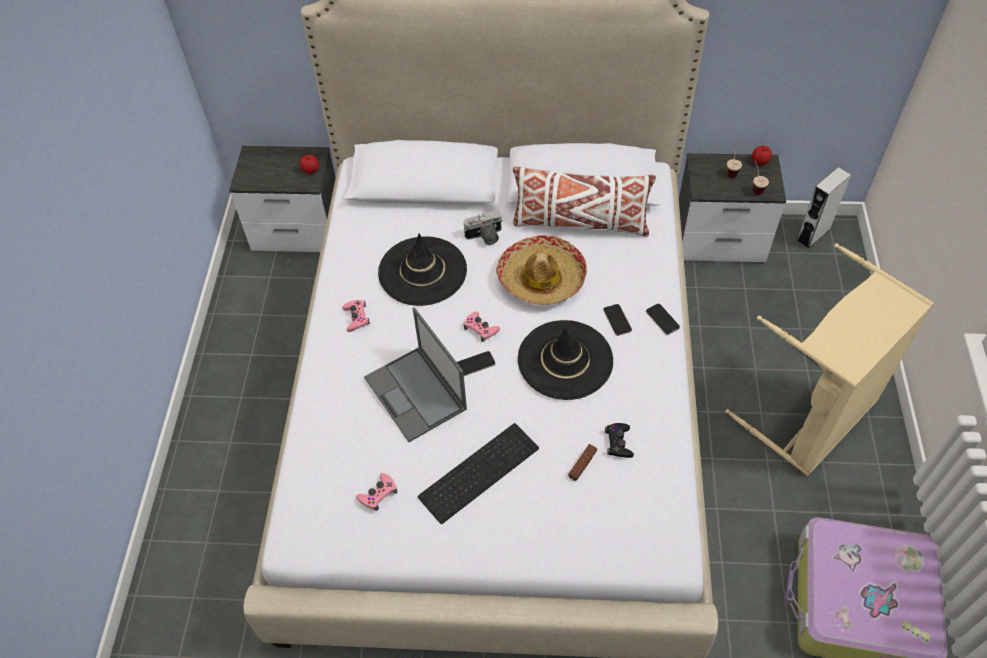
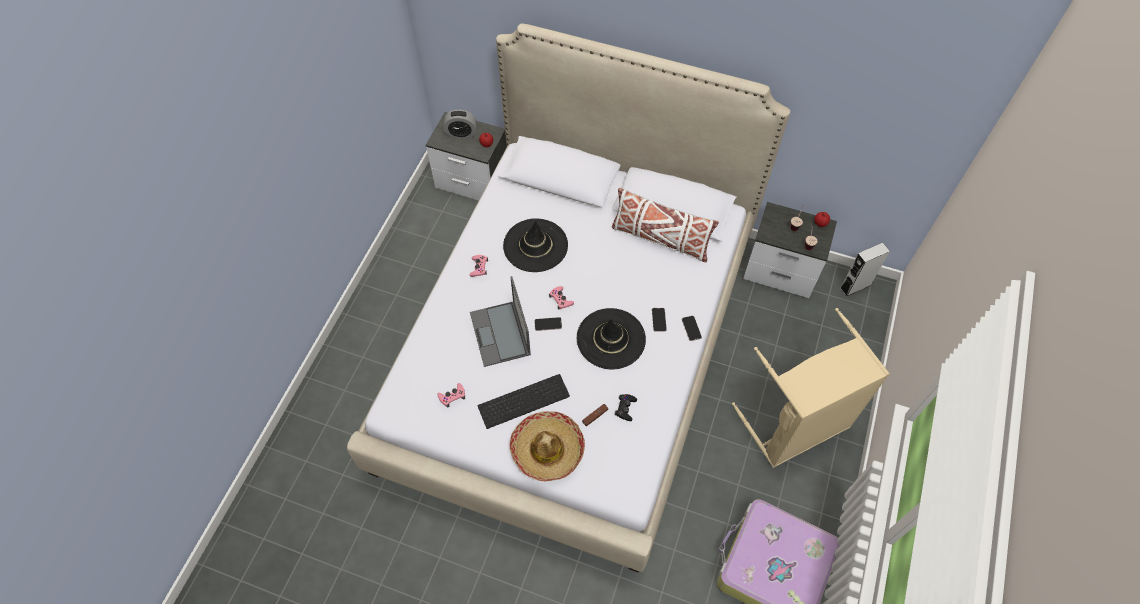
camera: 15 degrees right, 5 degrees up
(273, 166) = (461, 133): none -> alarm clock
(485, 237) = (588, 231): camera -> none
(541, 278) = (617, 273): hat -> hat (547, 449)

